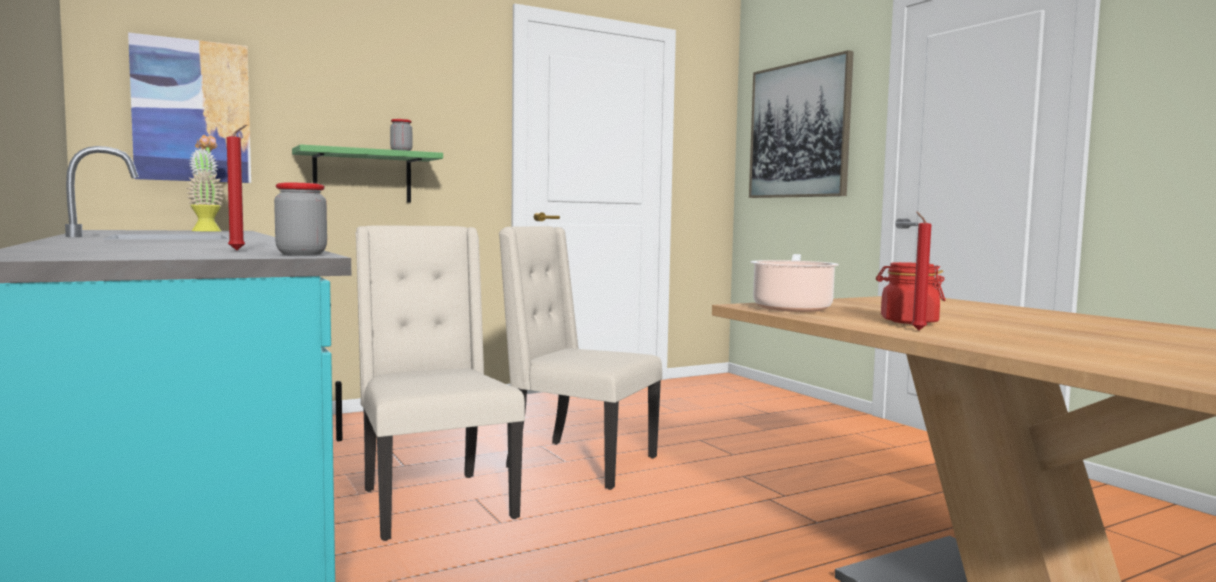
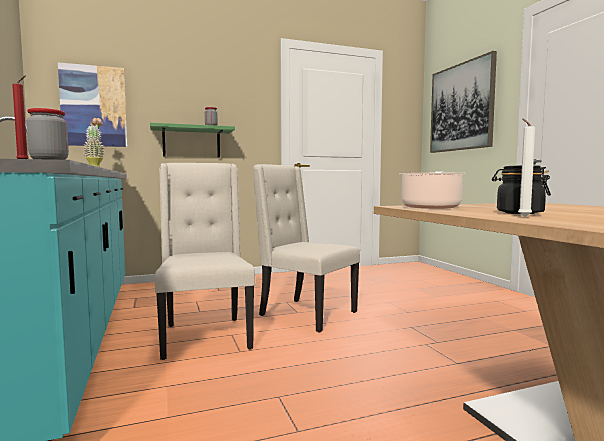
camera: 10 degrees right, 0 degrees up
(908, 322) = (518, 213): red jar -> black jar
(917, 330) = (523, 217): red candle -> white candle

